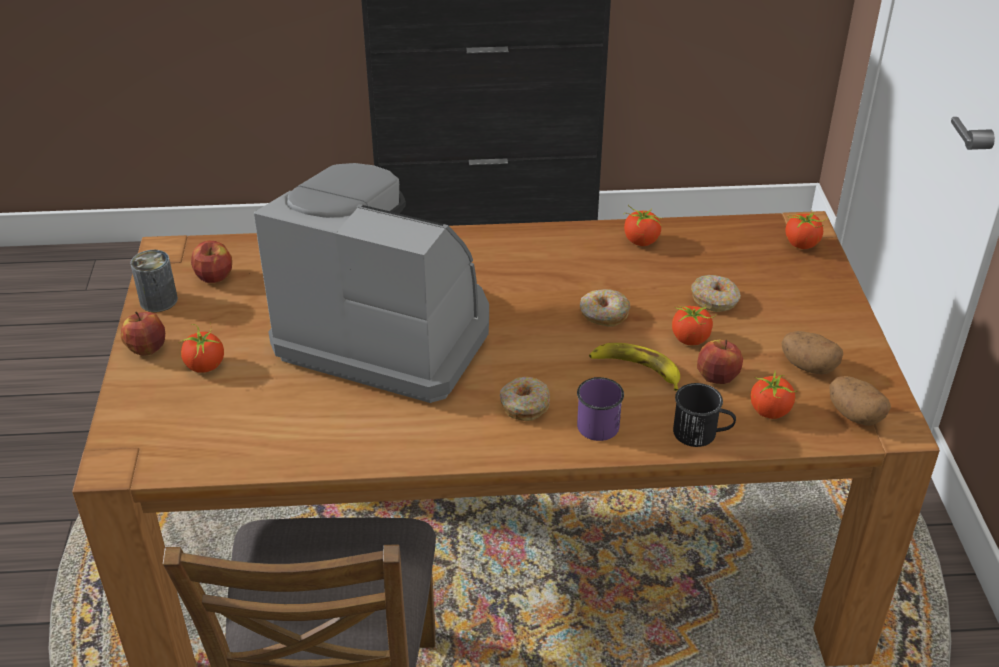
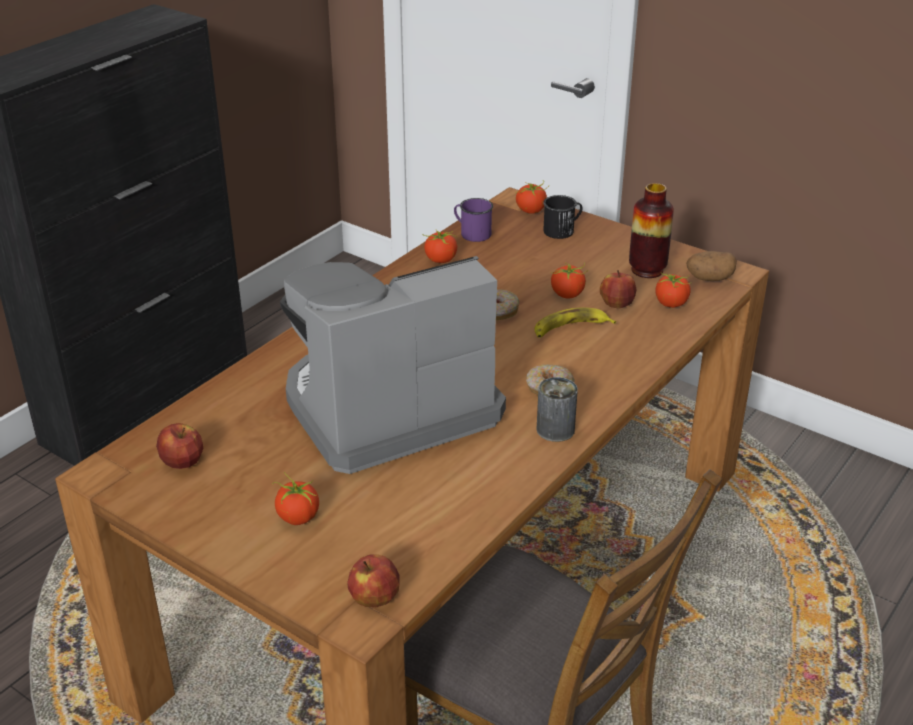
camera: 50 degrees left, 5 degrees down
(146, 349) = (227, 541): apple -> apple (375, 598)
(158, 300) = (167, 506): can -> can (555, 429)
(597, 421) = (602, 368): purple mug -> purple mug (471, 233)
(701, 434) = (662, 337): black mug -> black mug (562, 230)
(715, 300) = (541, 266): donut -> none
(808, 366) = (647, 270): potato -> vase

